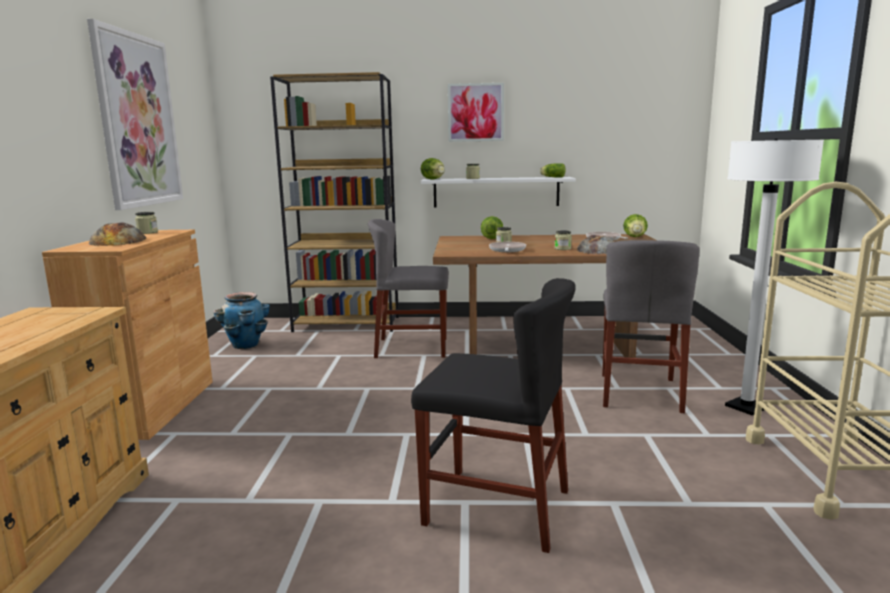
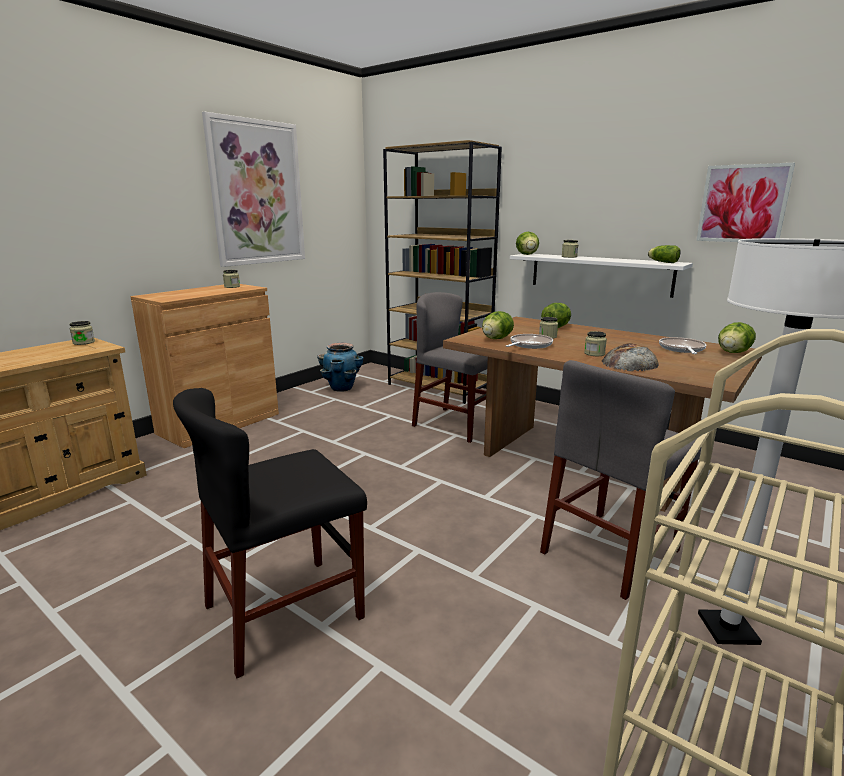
camera: 35 degrees right, 5 degrees up
(45, 312) = (84, 342): none -> jar
(118, 241) = (191, 292): bread -> none
(472, 250) = (496, 339): none -> lettuce
(475, 112) = (586, 180): picture -> picture (743, 204)
(497, 507) = (284, 611): black chair -> black chair turned 90 degrees clockwise

